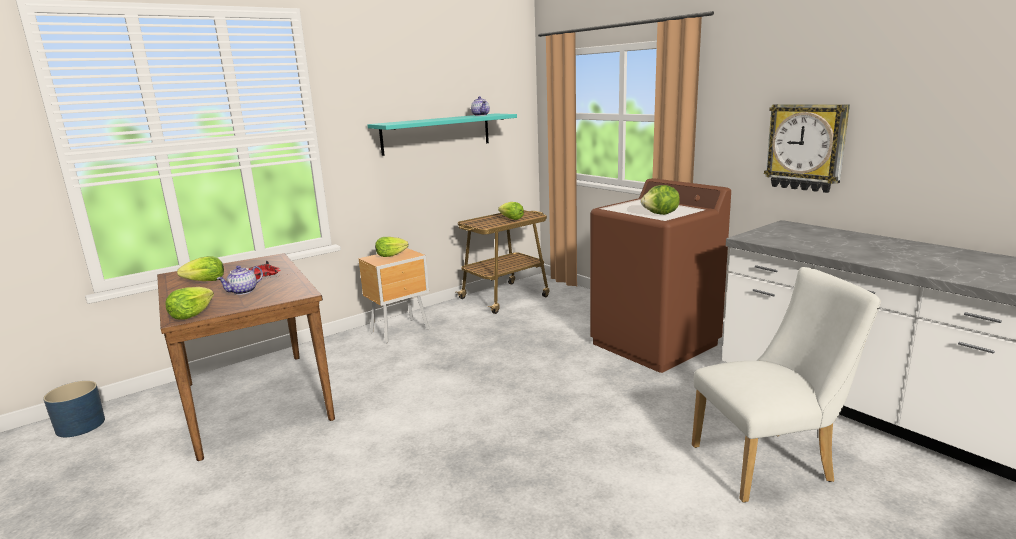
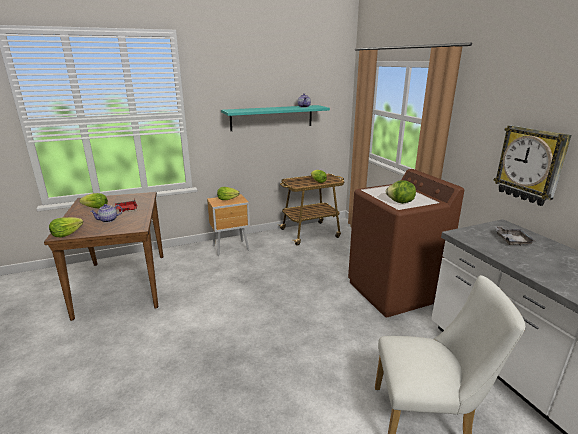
camera: 15 degrees right, 5 degrees up
(80, 426) = (28, 281): blue planter -> none
(807, 235) = (512, 240): none -> grey tray

